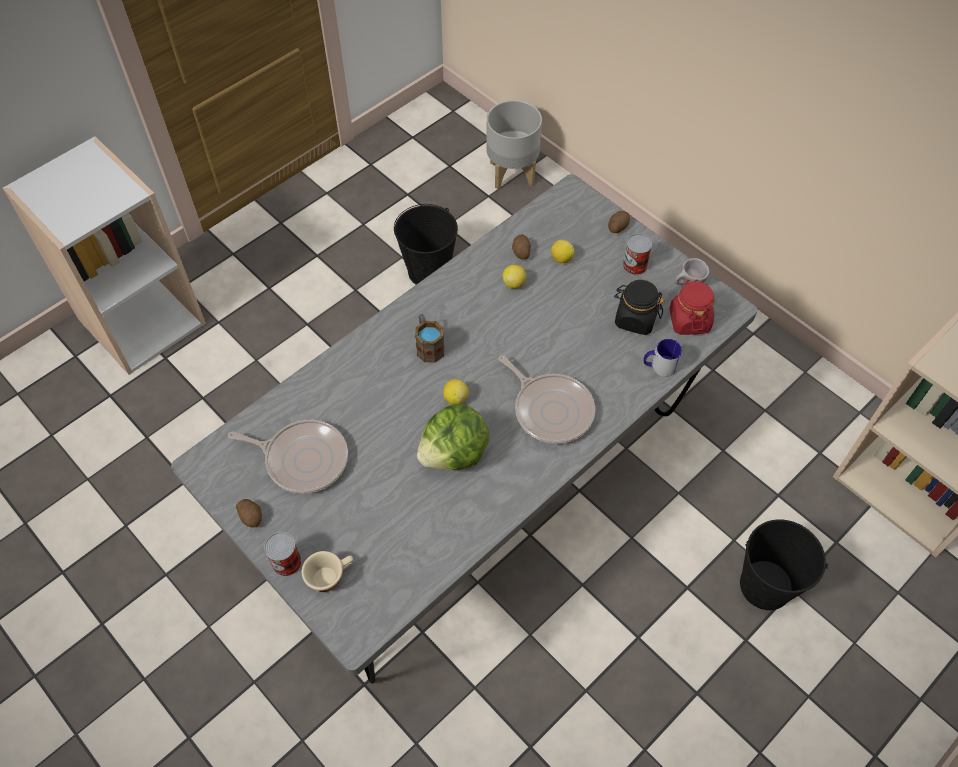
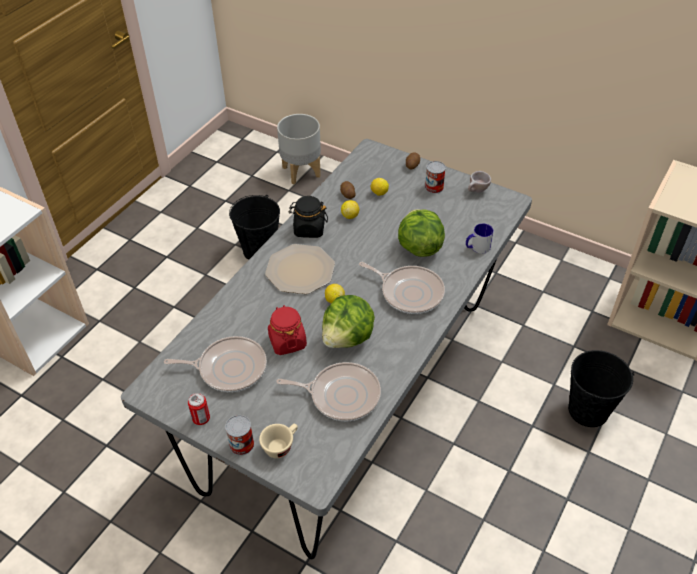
camera: 15 degrees left, 10 degrees down
(251, 516) = (201, 418): potato -> can
(421, 528) = (341, 395): none -> frying pan
(428, 346) = (300, 269): mug -> plate
(585, 348) = (419, 247): none -> lettuce
(635, 319) = (448, 221): black jar -> black jar (309, 229)
(689, 320) = (487, 214): red jar -> red jar (287, 341)

